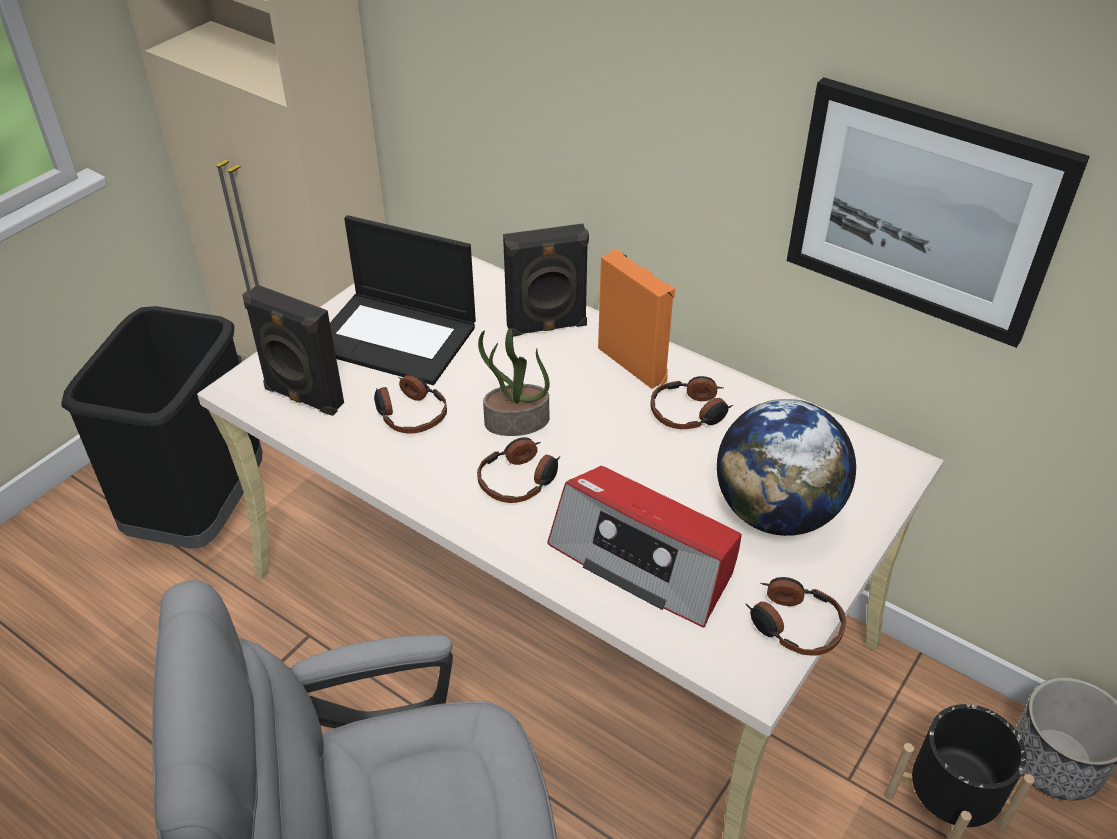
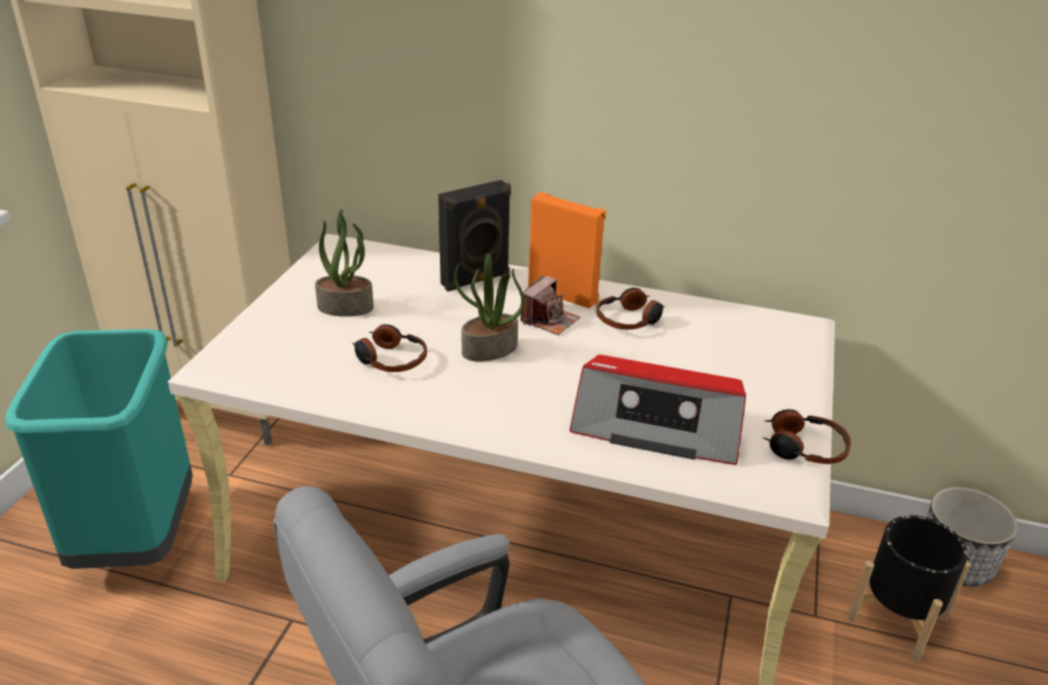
camera: 20 degrees left, 10 degrees down
(200, 511) = (136, 536): black trash can -> turquoise trash can
(302, 398) = (280, 364): black speaker -> none
(397, 337) = (346, 307): laptop -> potted plant
(519, 479) = (516, 390): headphones -> none
(599, 396) = (549, 320): none -> camera
(776, 512) = (740, 374): globe -> none
(924, 211) = (803, 107): picture -> none

